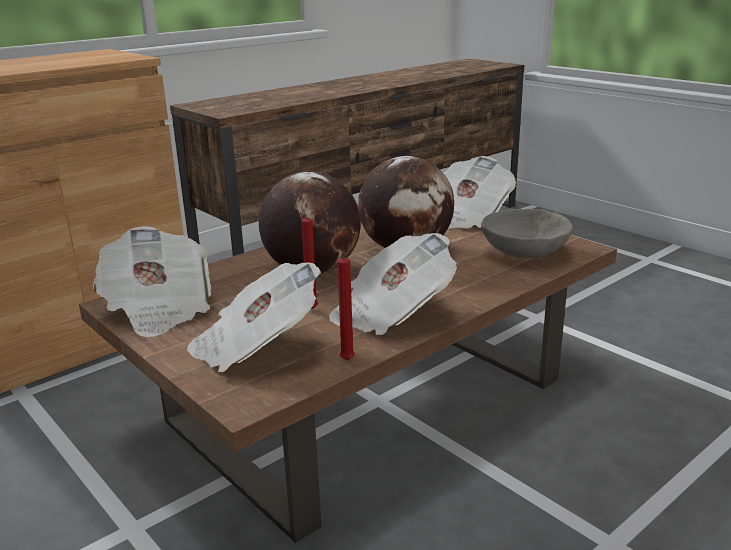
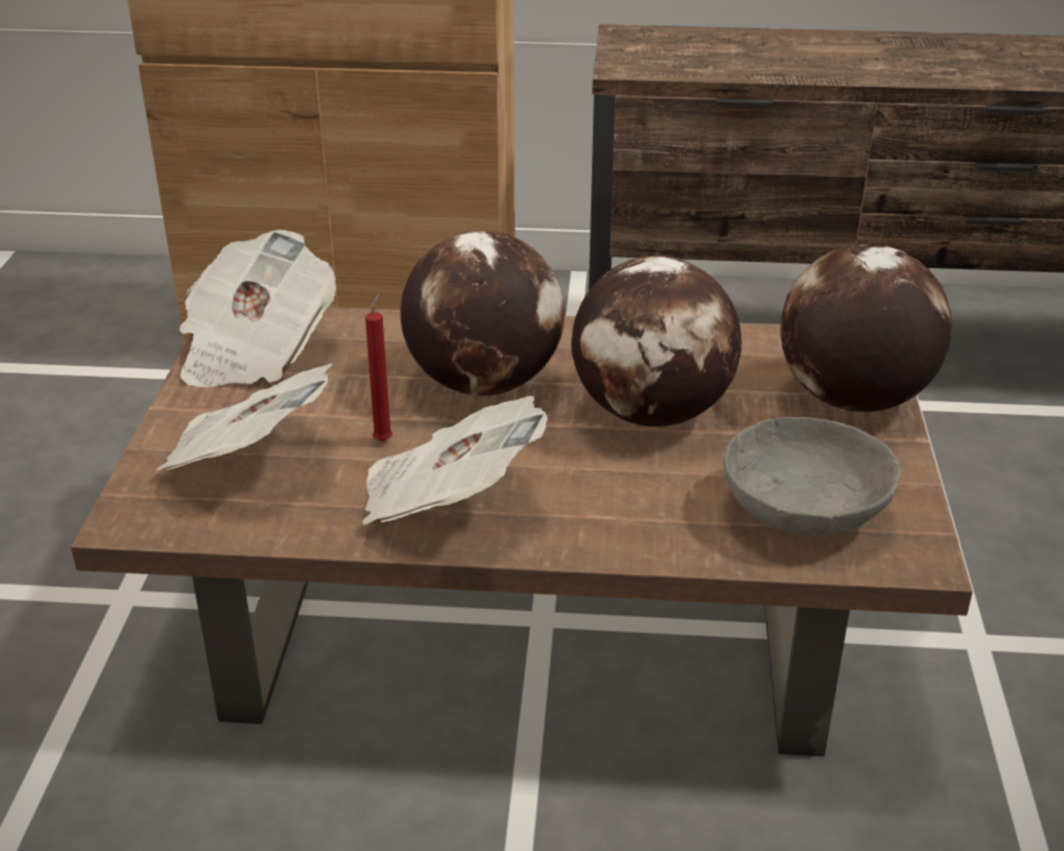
camera: 45 degrees right, 10 degrees up
(348, 361) = (289, 536): red candle -> none
(465, 217) = (852, 399): newspaper -> globe

